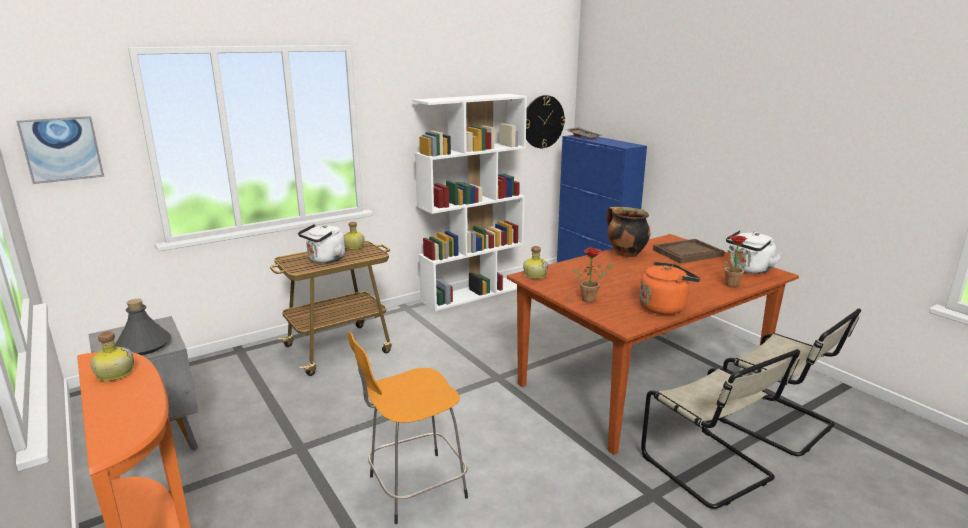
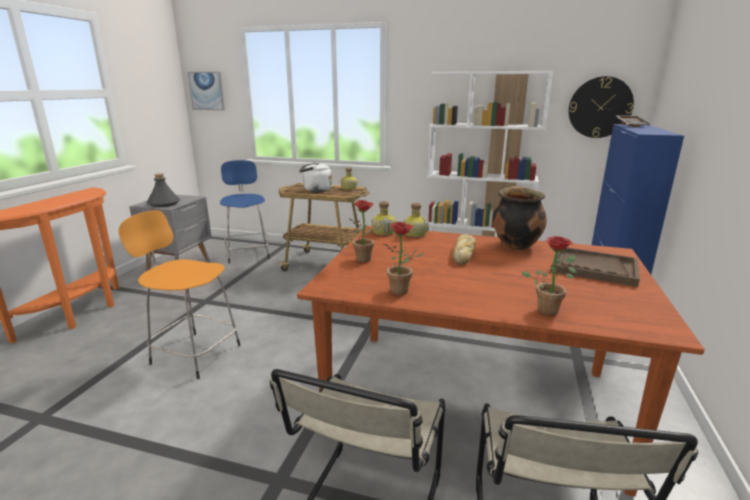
camera: 50 degrees right, 0 degrees up
(114, 373) = (74, 195): bottle -> bottle (414, 233)
(215, 380) = (248, 253): none -> blue stool
(620, 270) = (463, 253): none -> bread
(664, 307) = (403, 292): orange kettle -> potted plant
(749, 270) = (628, 310): white kettle -> none

